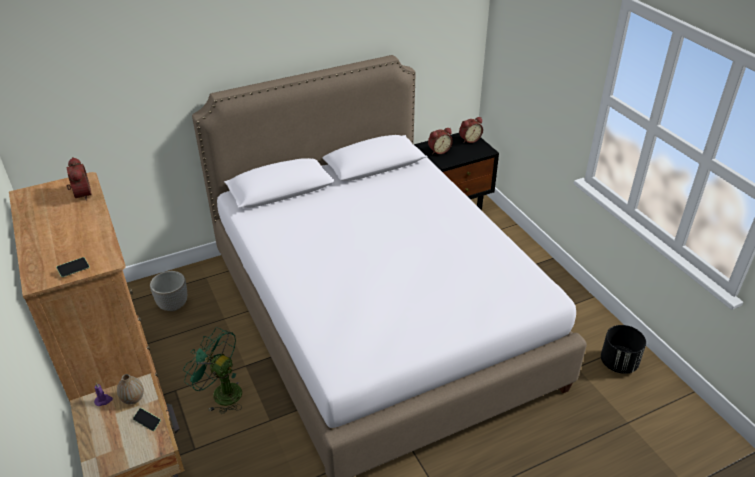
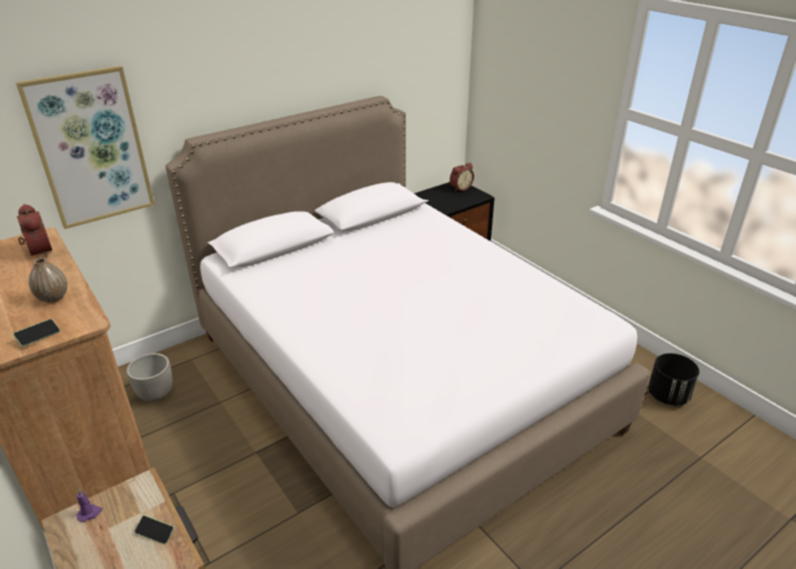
camera: 10 degrees left, 5 degrees down
(131, 100) = (91, 148): none -> picture
(133, 398) = (130, 505): vase -> vase (53, 298)
(221, 392) = (231, 488): green fan -> none
(438, 150) = (432, 200): alarm clock -> none

